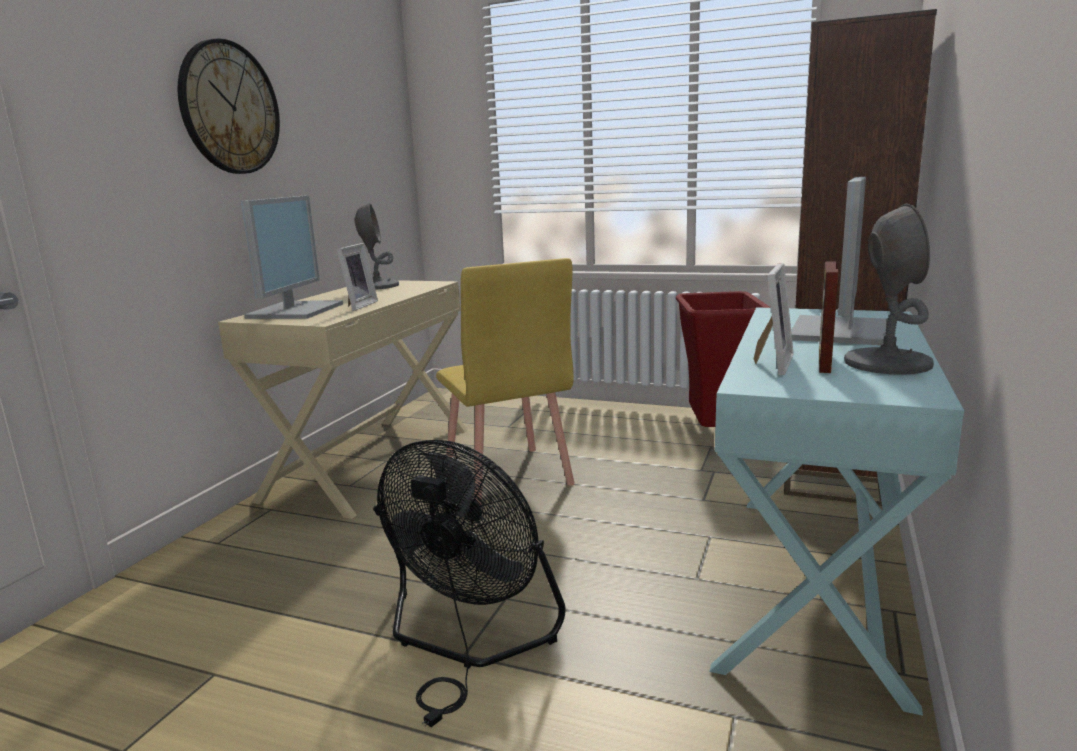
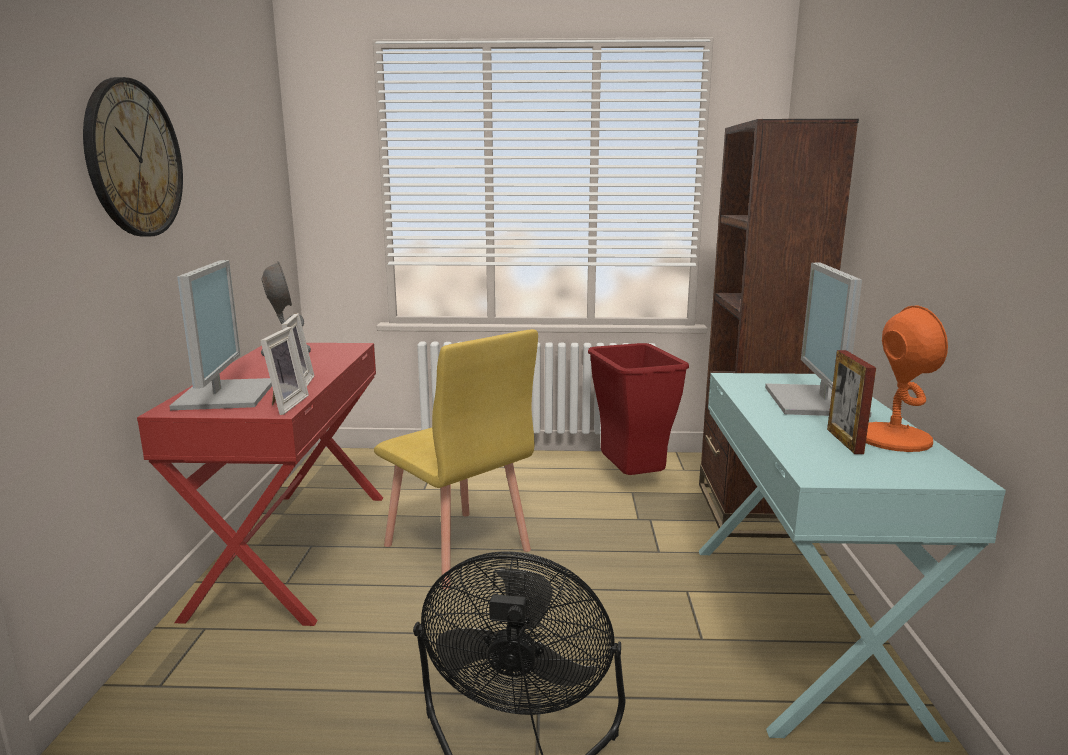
camera: 20 degrees left, 0 degrees up
(370, 462) = (294, 550): beige desk -> red desk
(770, 364) = (803, 446): picture frame -> picture frame (283, 405)
(887, 363) = (892, 438): grey table lamp -> orange table lamp

